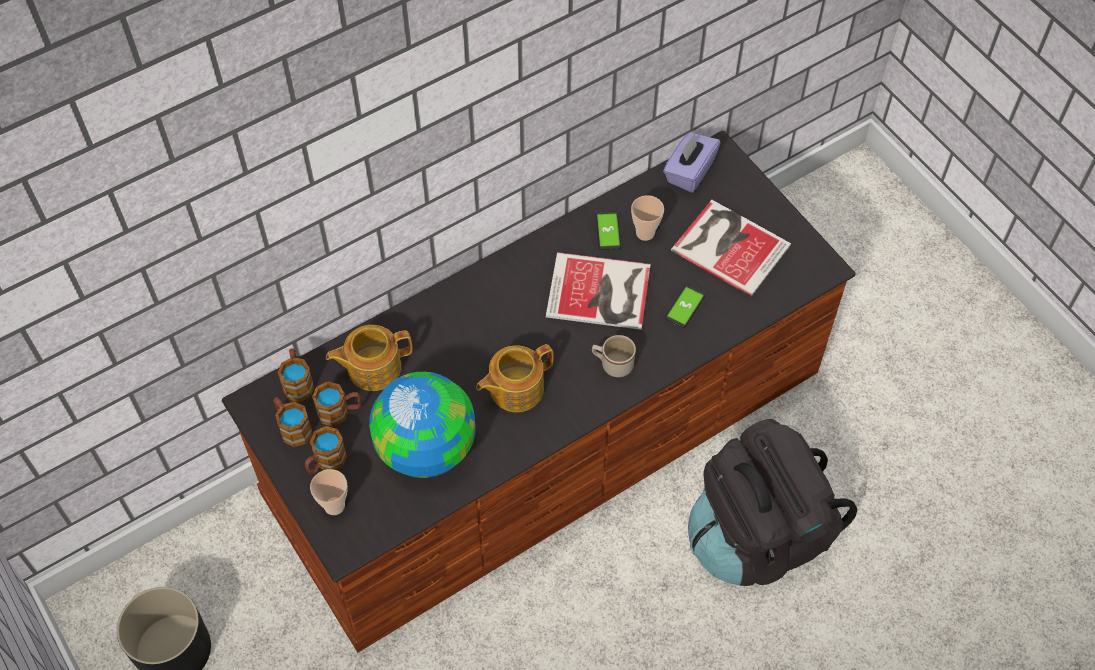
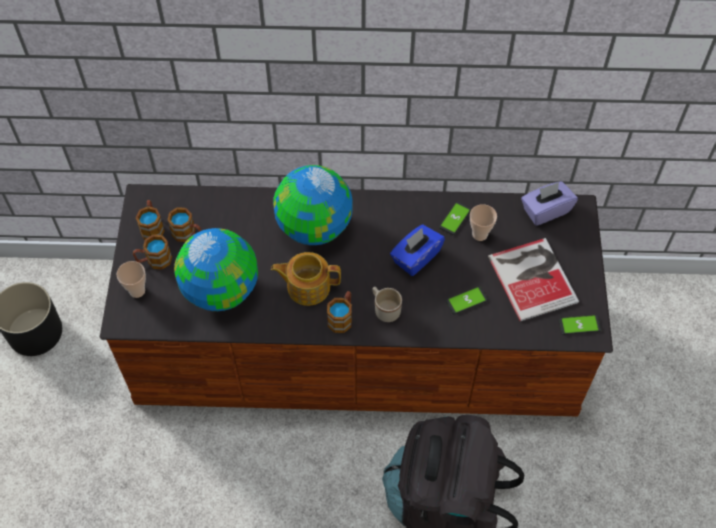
camera: 35 degrees right, 0 degrees up
(298, 382) = (178, 200): mug -> mug (342, 317)
(373, 367) = (230, 218): teapot -> none
(471, 324) = (314, 227): none -> globe
(601, 293) = (416, 257): book -> blue tissue box
(808, 266) = (579, 325): none -> phone

